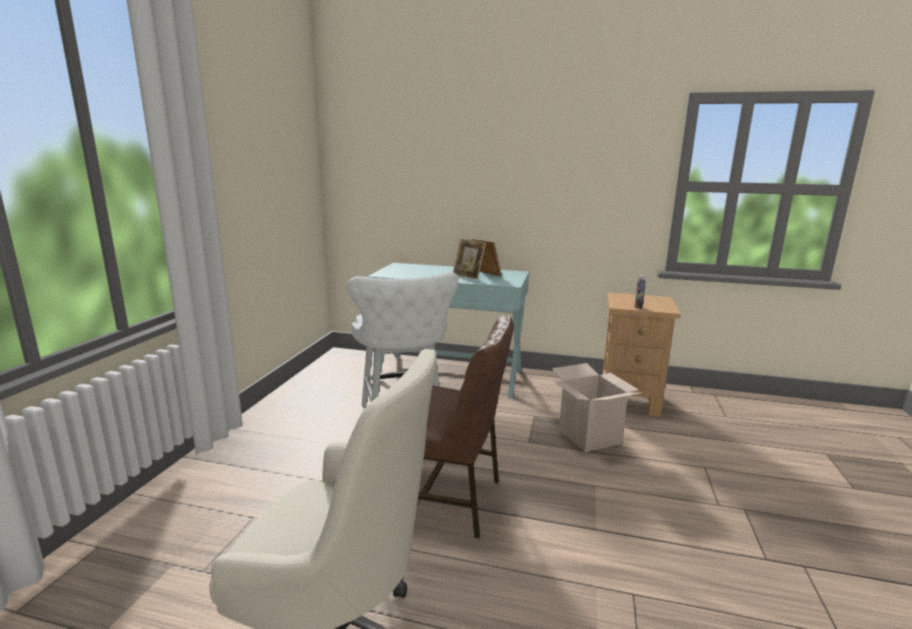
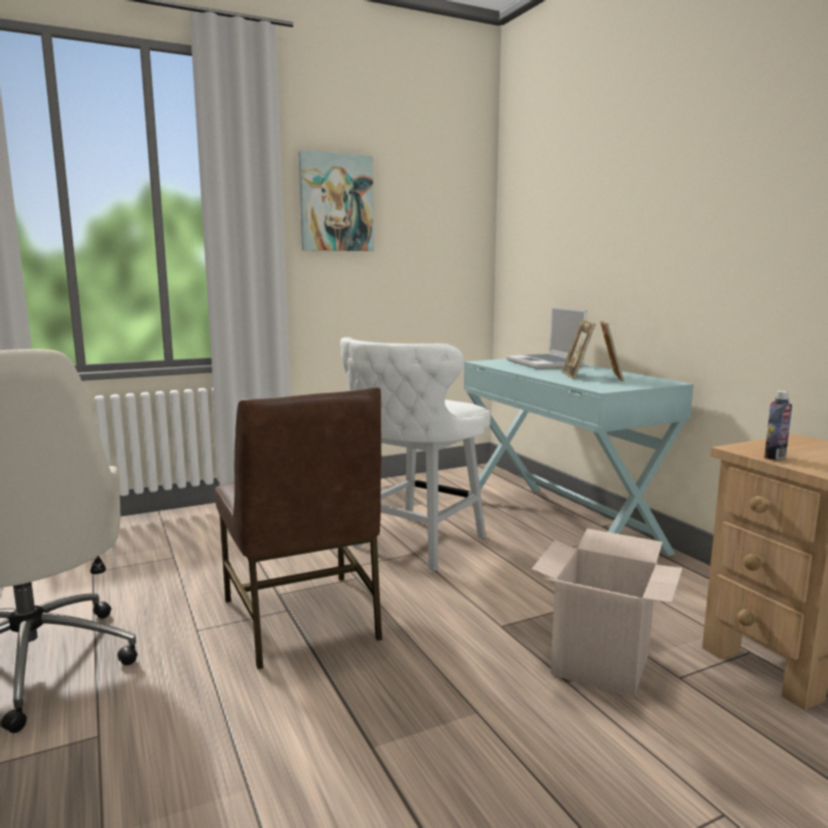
camera: 50 degrees right, 5 degrees down
(234, 146) = (336, 203): none -> picture
(420, 269) = (545, 364): none -> laptop

